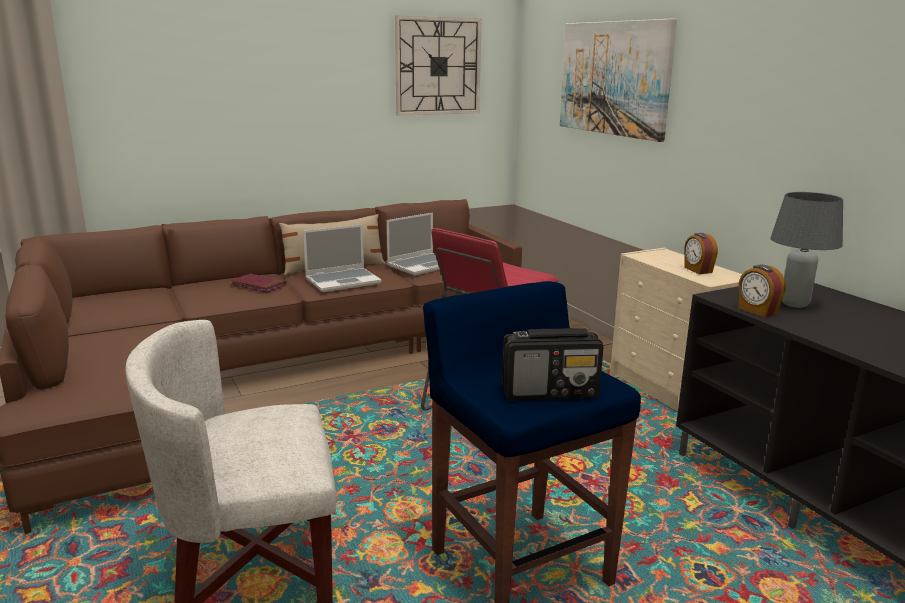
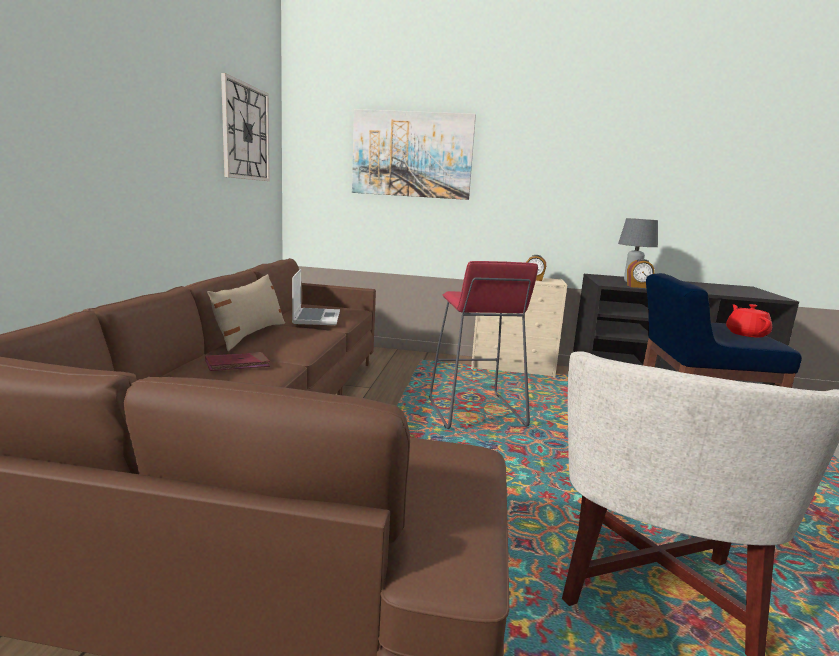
camera: 55 degrees left, 5 degrees down
(343, 281) = (299, 341): laptop -> none
(550, 393) = (746, 334): radio -> red teapot

